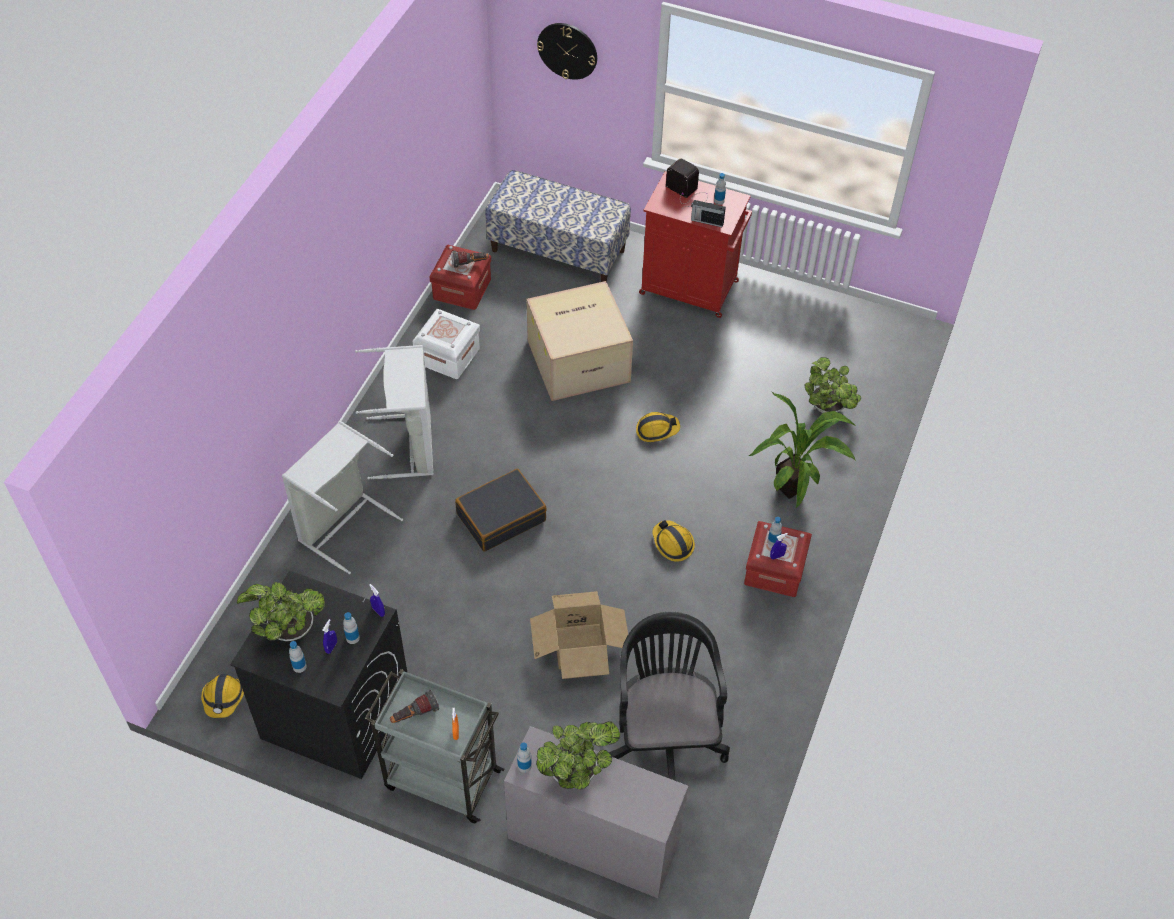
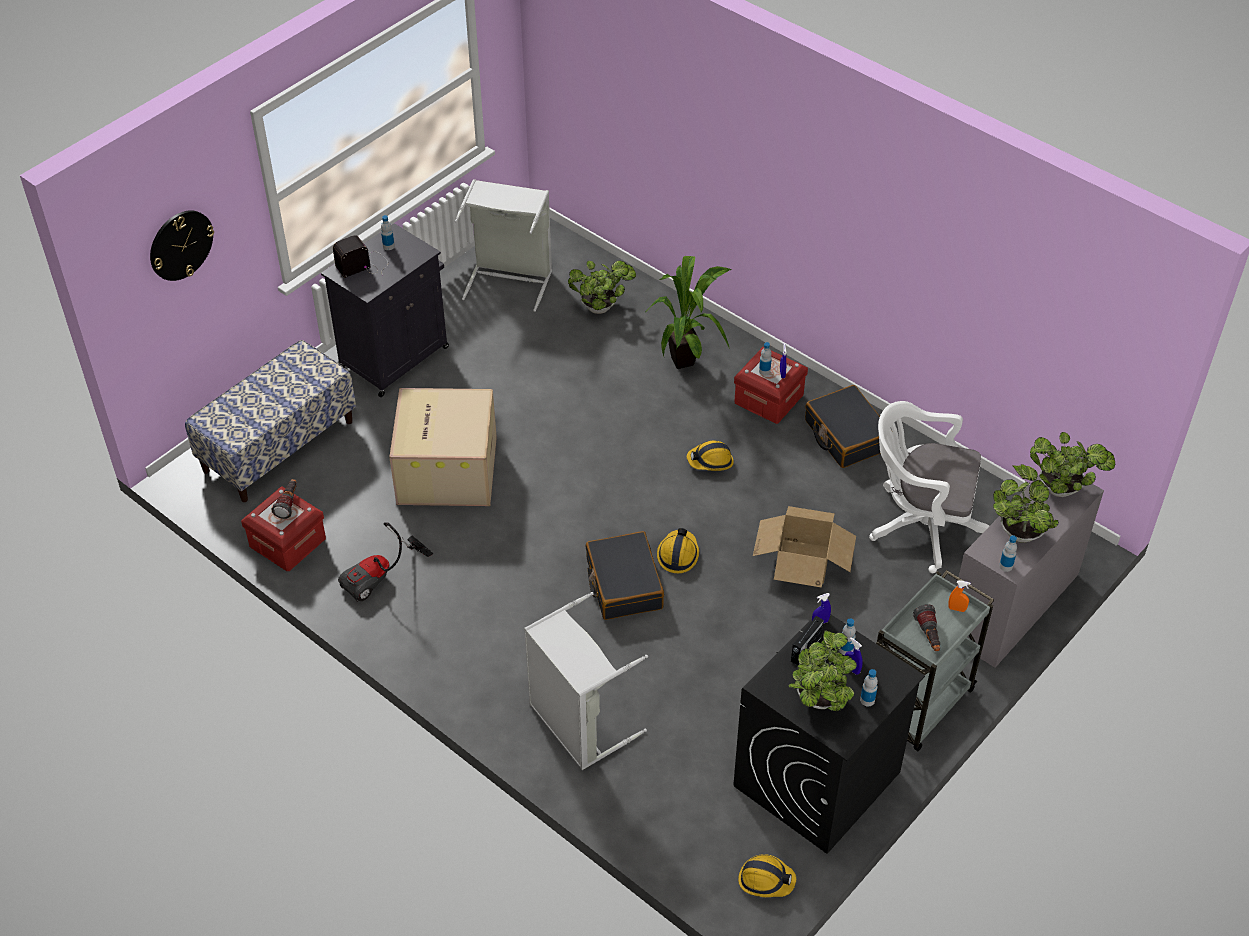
camera: 70 degrees left, 5 degrees down
(410, 446) = (494, 640): grey laundry basket -> grey laundry basket (510, 279)
(448, 356) = (381, 578): white storage box -> vacuum cleaner
(650, 802) = (1062, 489): none -> potted plant
(656, 430) = (568, 434): hard hat -> hard hat (678, 555)
(665, 736) = (919, 525): black office chair -> white office chair
(691, 288) = (395, 357): red cabinet -> black cabinet
(706, 221) = (411, 262): radio -> radio (805, 650)
(757, 646) = (846, 435): none -> black suitcase

